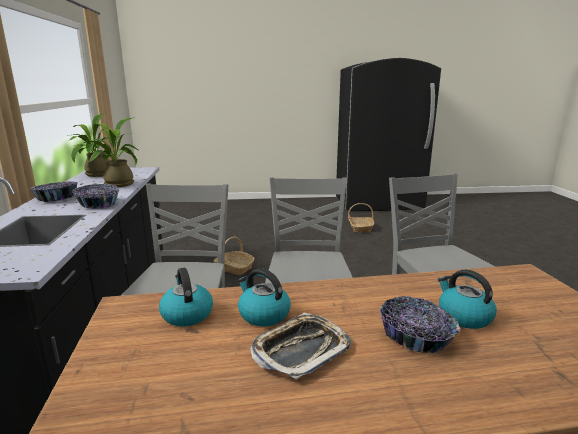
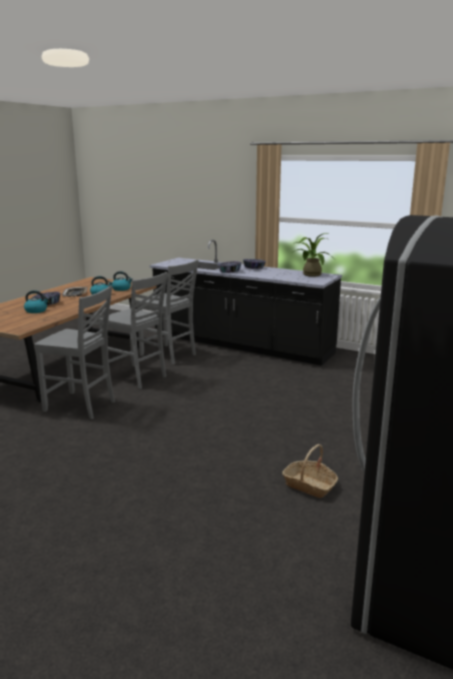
camera: 125 degrees right, 0 degrees up
(115, 185) = (271, 275): potted plant -> none
(234, 268) = (274, 386): basket -> none

